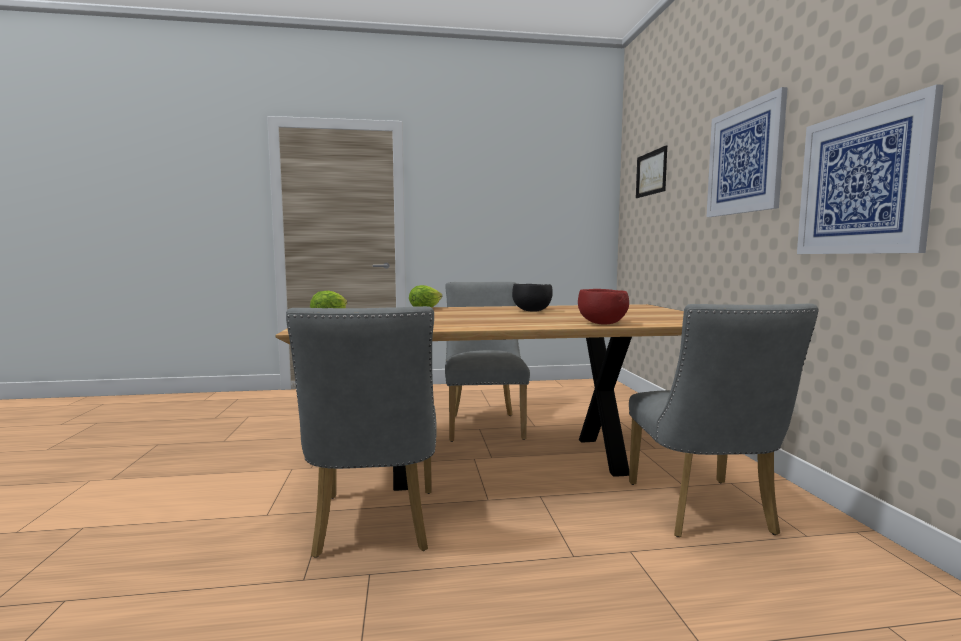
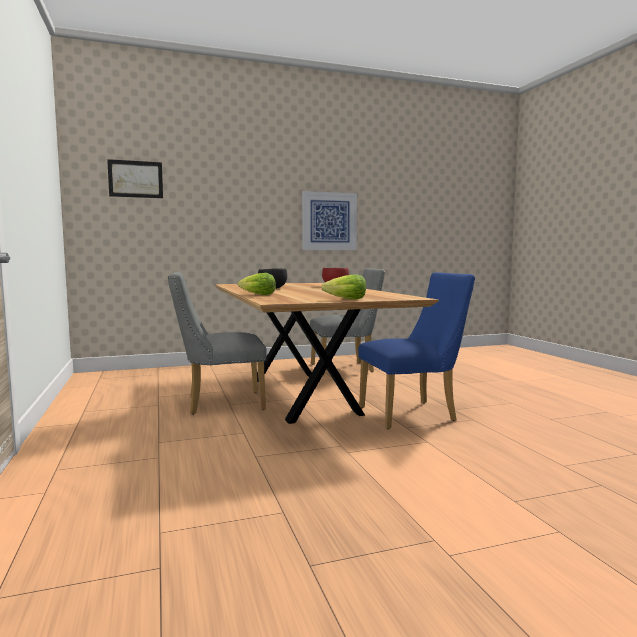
camera: 100 degrees left, 0 degrees up
(374, 528) = (413, 414): grey chair -> blue chair
(744, 159) = (256, 195): picture -> none

